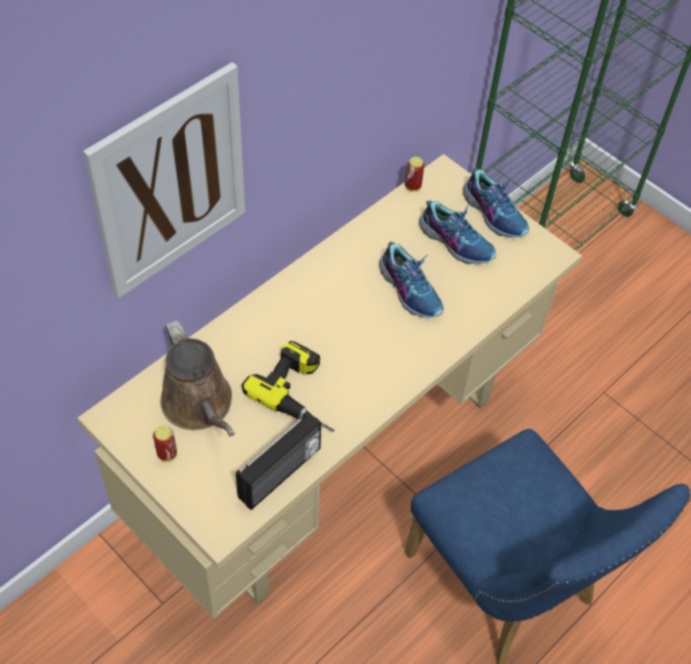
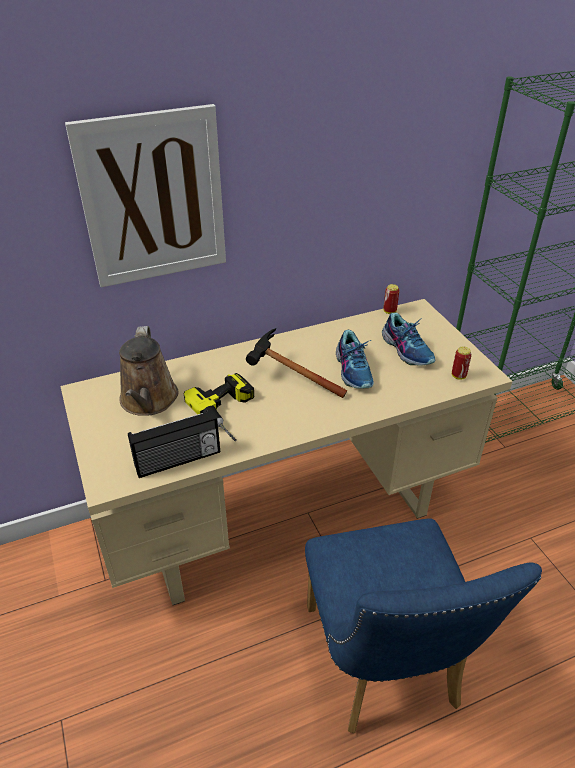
camera: 25 degrees right, 15 degrees down
(167, 454) = (104, 424): can -> can (458, 376)
(341, 324) = (286, 378): none -> hammer
(495, 213) = (448, 339): shoe -> none

